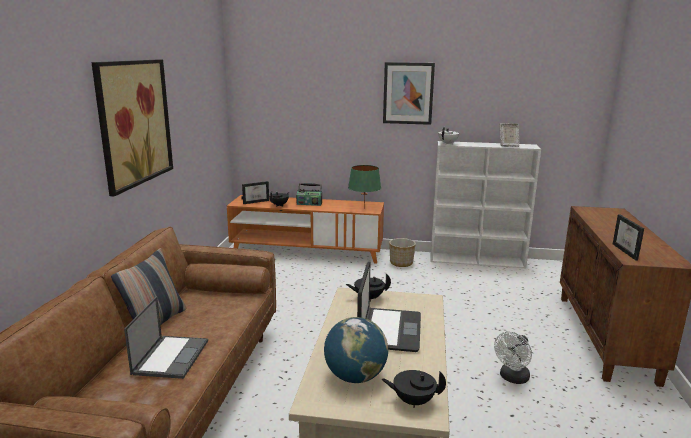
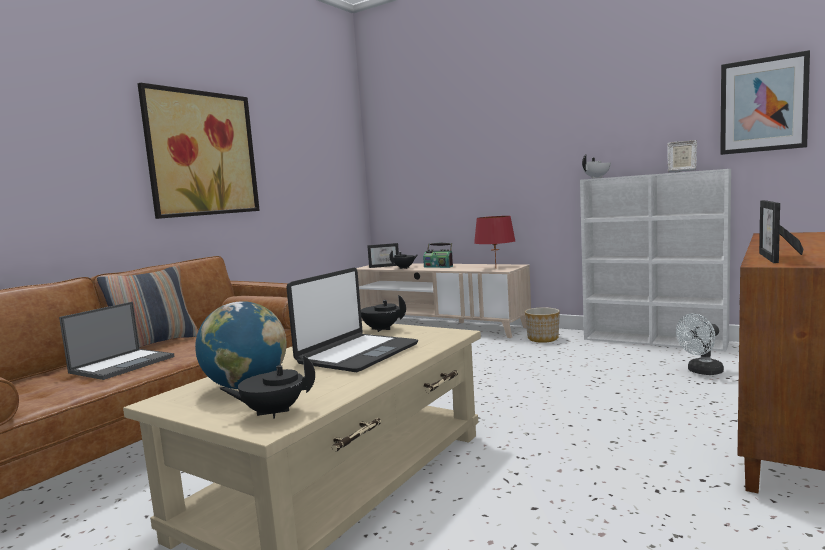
camera: 25 degrees right, 10 degrees down
(307, 252) = (439, 326): orange tv stand -> beige tv stand
(364, 208) = (496, 268): green table lamp -> red table lamp
(408, 93) = (548, 124): picture -> picture (763, 105)
(413, 401) = (273, 413): black teapot -> black teapot turned 45 degrees counterclockwise
(512, 378) = (580, 465): white fan -> white fan (701, 372)

